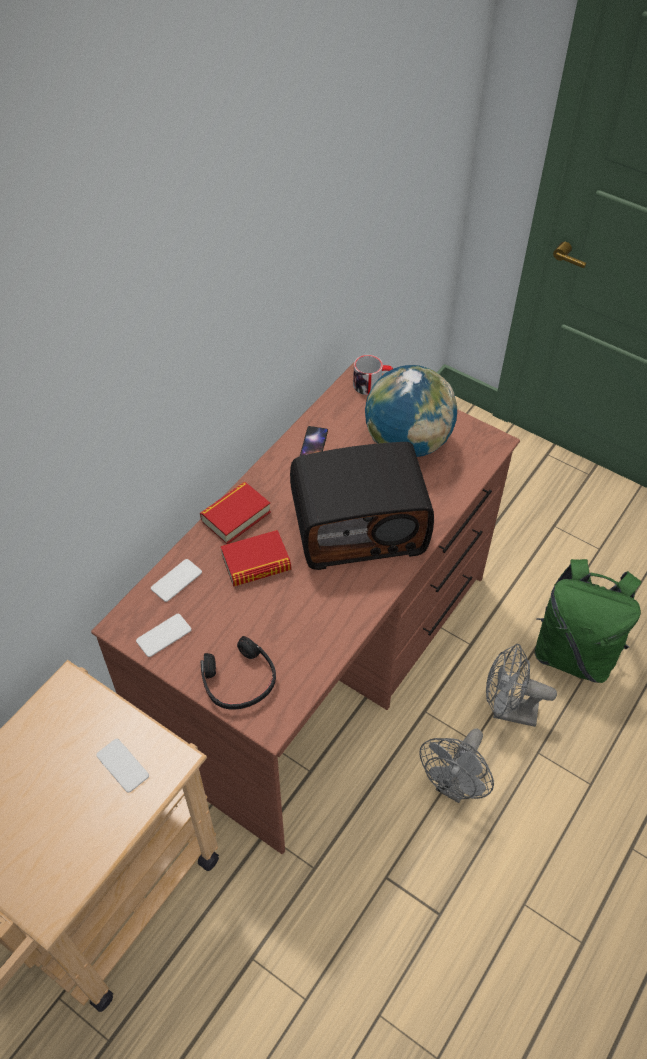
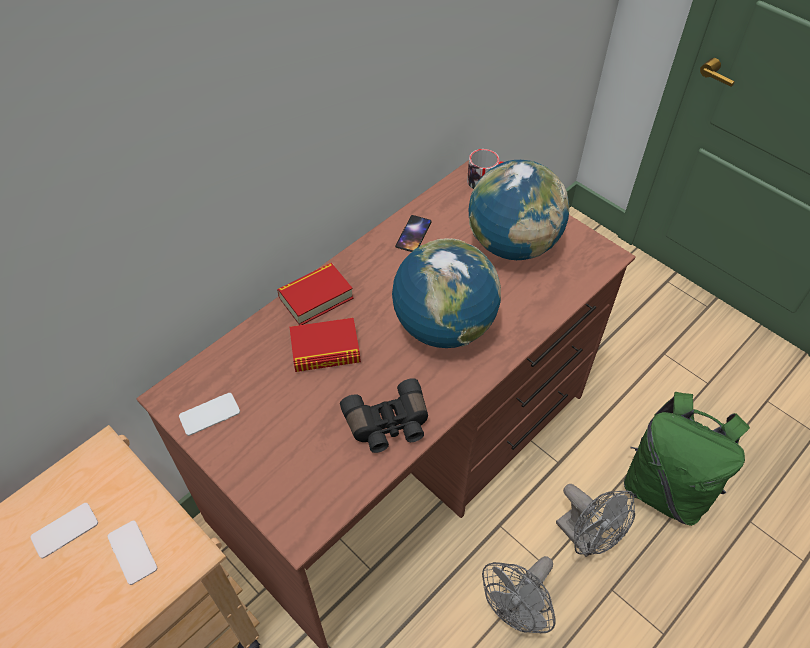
camera: 10 degrees right, 0 degrees up
(176, 580) = (238, 357): phone -> phone (65, 530)
(239, 680) = (277, 476): black headphones -> none
(328, 621) = (388, 425): none -> black binoculars
(359, 527) = (444, 326): radio -> globe
(507, 710) = (586, 538): grey fan -> grey fan turned 150 degrees counterclockwise

